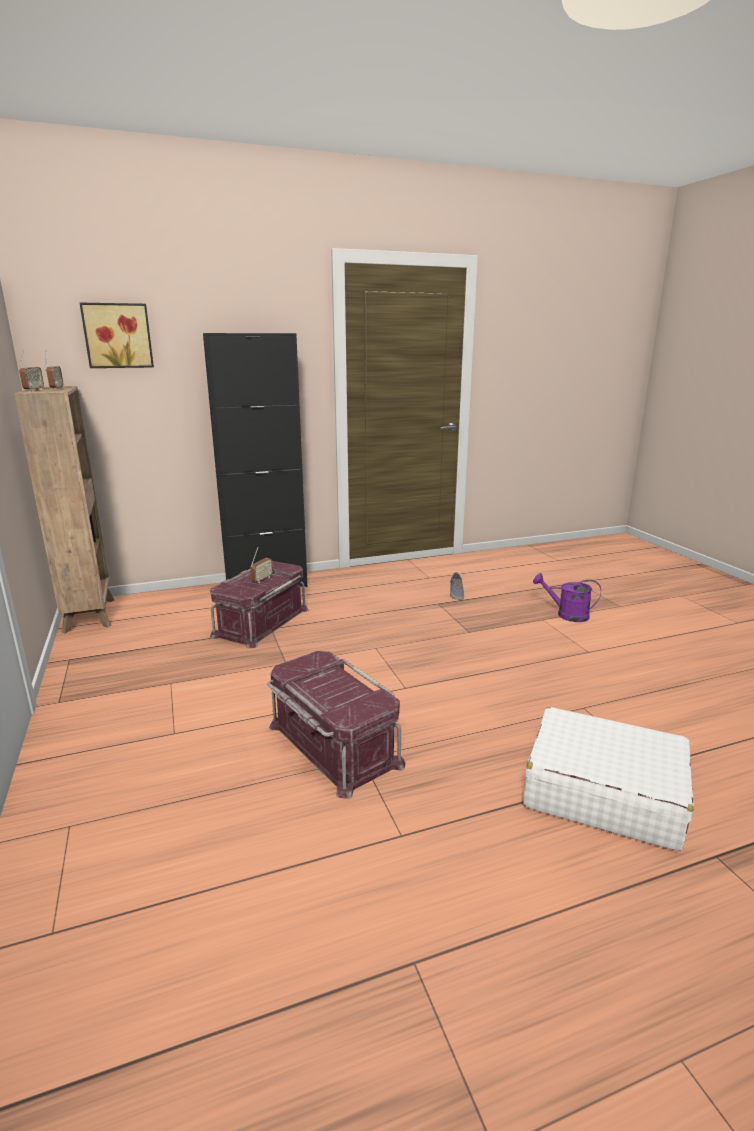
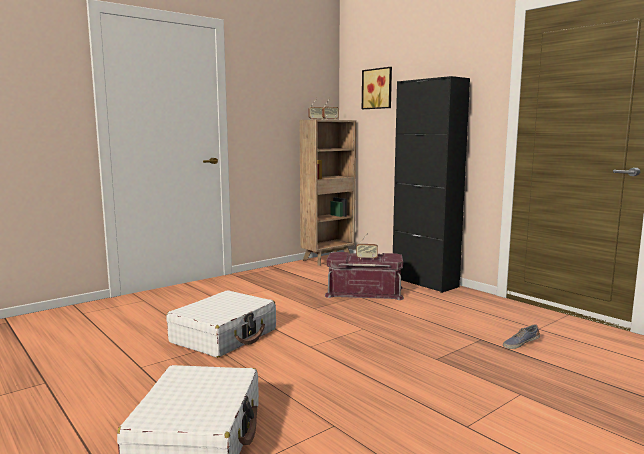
camera: 70 degrees right, 10 degrees down
(332, 745) = (224, 336): red storage box -> white suitcase
(566, 615) = (557, 408): purple watering can -> none

